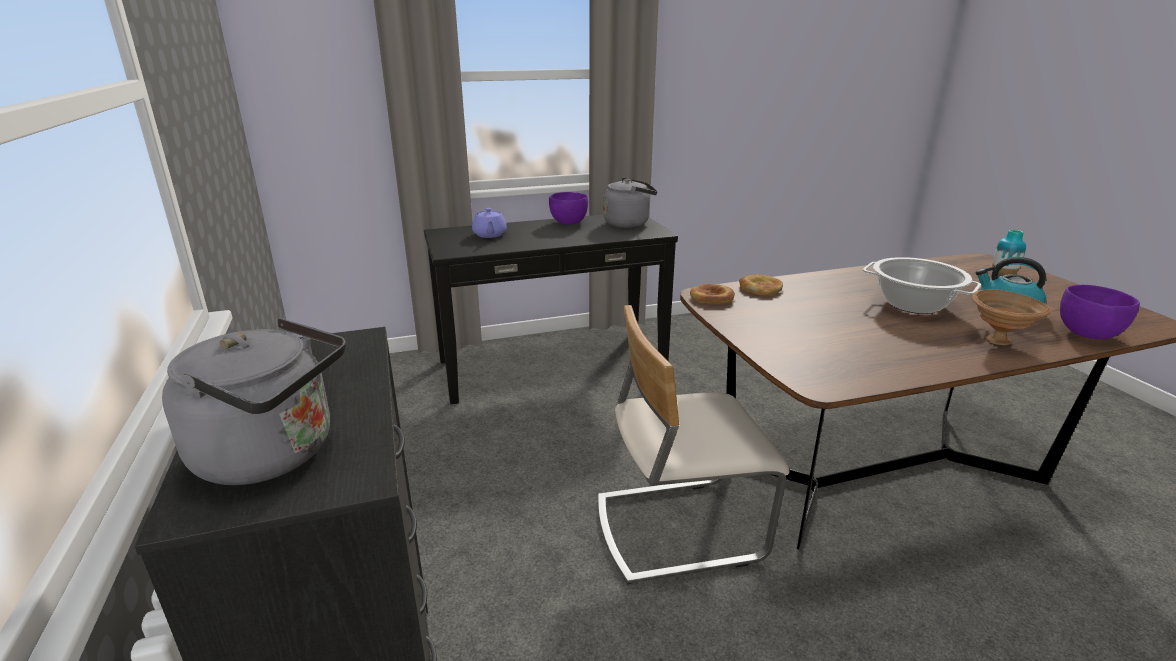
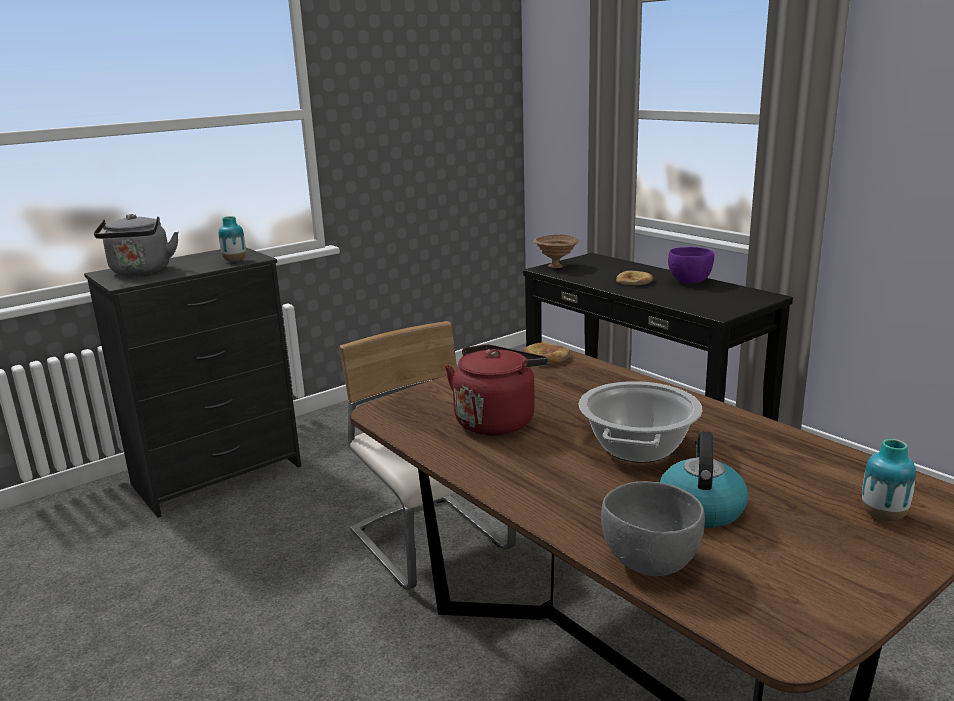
camera: 70 degrees right, 5 degrees down
(346, 356) = (235, 261): none -> vase
(489, 235) = (607, 269): purple teapot -> none
(629, 223) = (731, 299): grey kettle -> none
(760, 288) = (597, 373): bread -> bread (634, 281)
(855, 338) = (497, 421): none -> red kettle
(998, 340) = (562, 495): brown bowl -> brown bowl (556, 266)
(1087, 334) = (649, 562): purple bowl -> grey bowl

